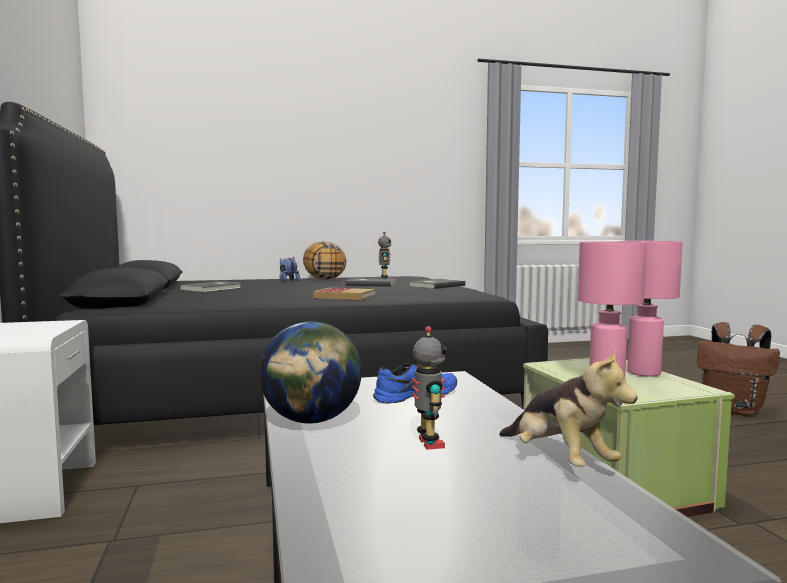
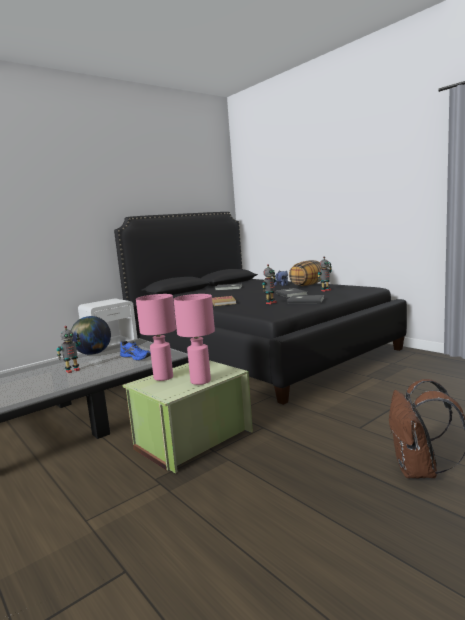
camera: 65 degrees right, 5 degrees up
(424, 289) = (270, 303): none -> toy robot
(559, 461) = (57, 388): plush toy -> none

